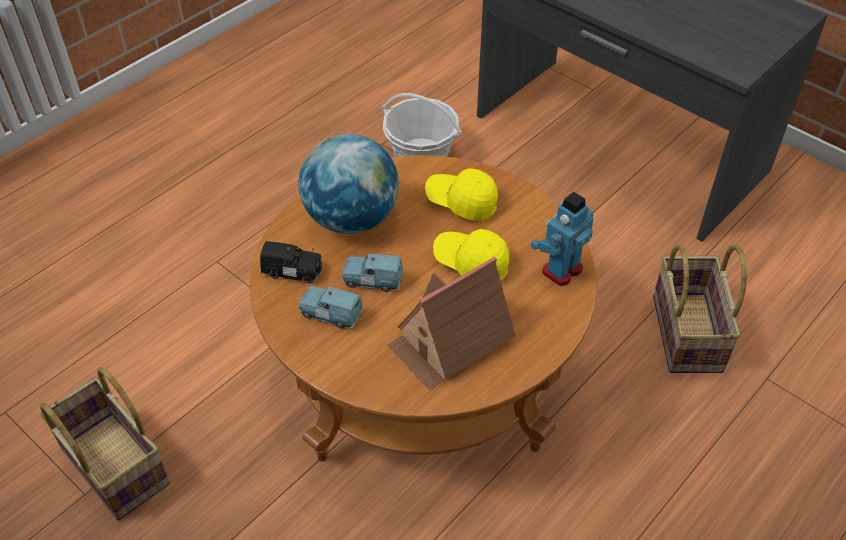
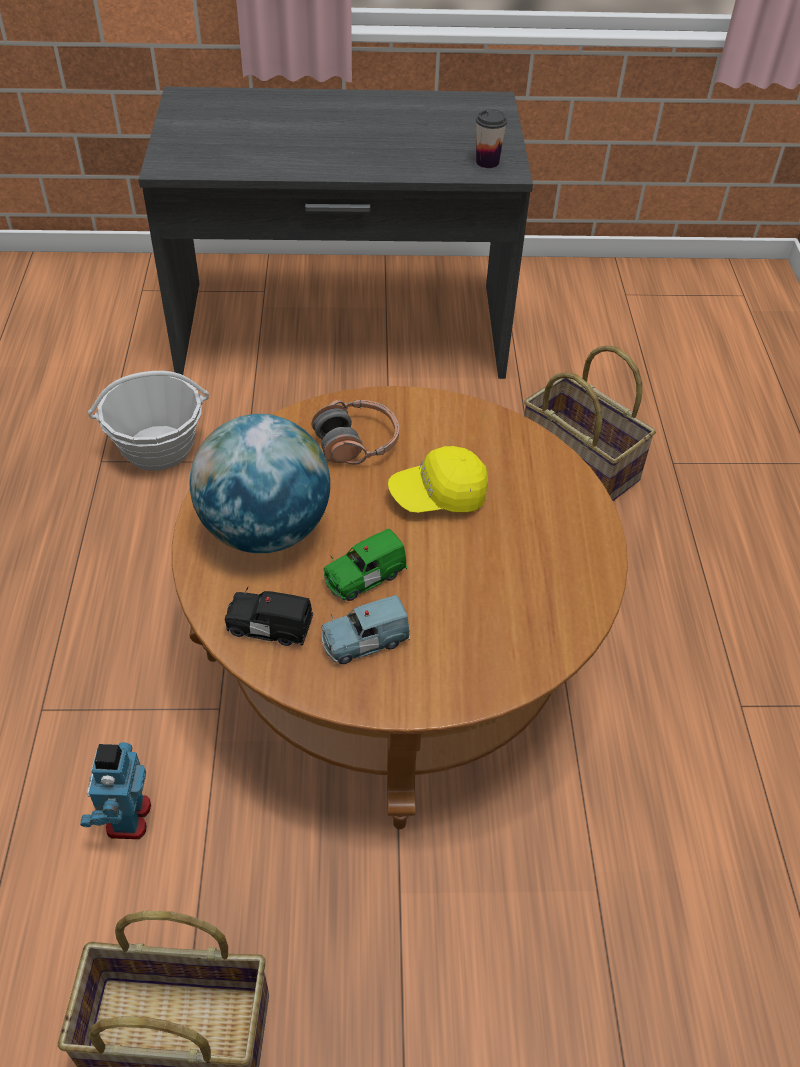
camera: 45 degrees left, 0 degrees up
(293, 271) = (269, 626): black toy car -> black toy car turned 135 degrees counterclockwise
(372, 280) = (363, 577): blue toy car -> green toy car
(450, 341) = (510, 583): toy house -> none
(461, 202) = (357, 443): yellow cap -> headphones
(561, 270) = (523, 449): toy robot -> toy robot (127, 818)
(732, 57) = (487, 162): none -> cup

